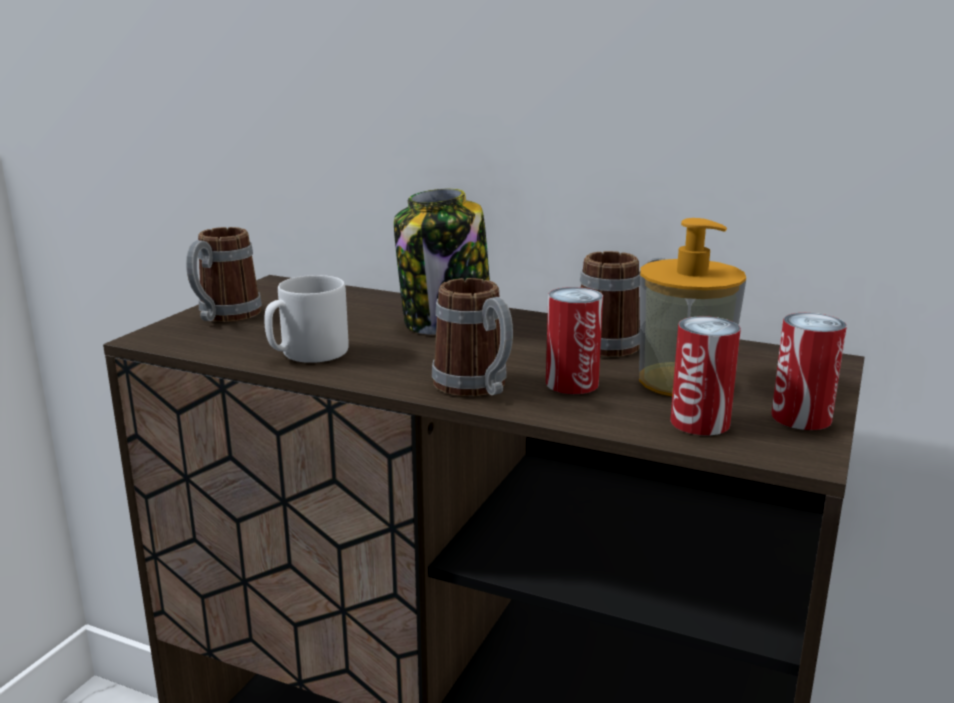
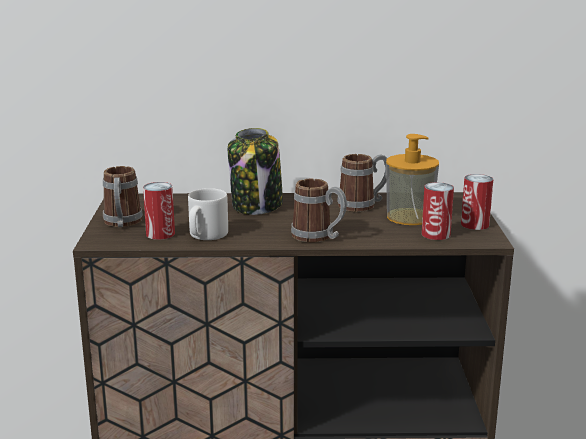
camera: 25 degrees left, 0 degrees up
(572, 383) = (361, 227): can -> can (160, 234)

